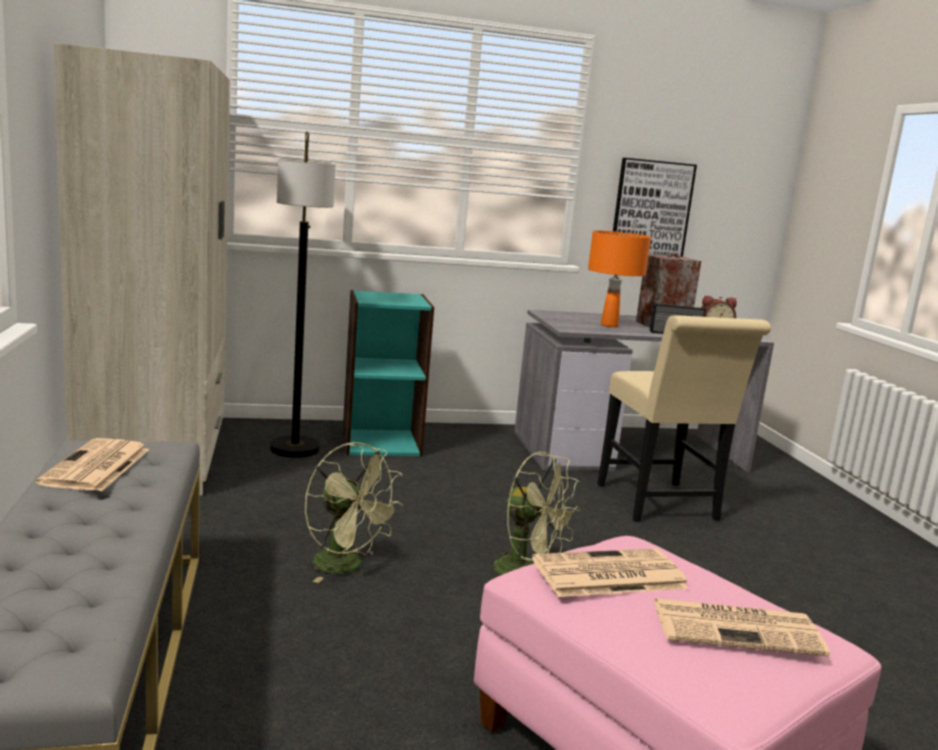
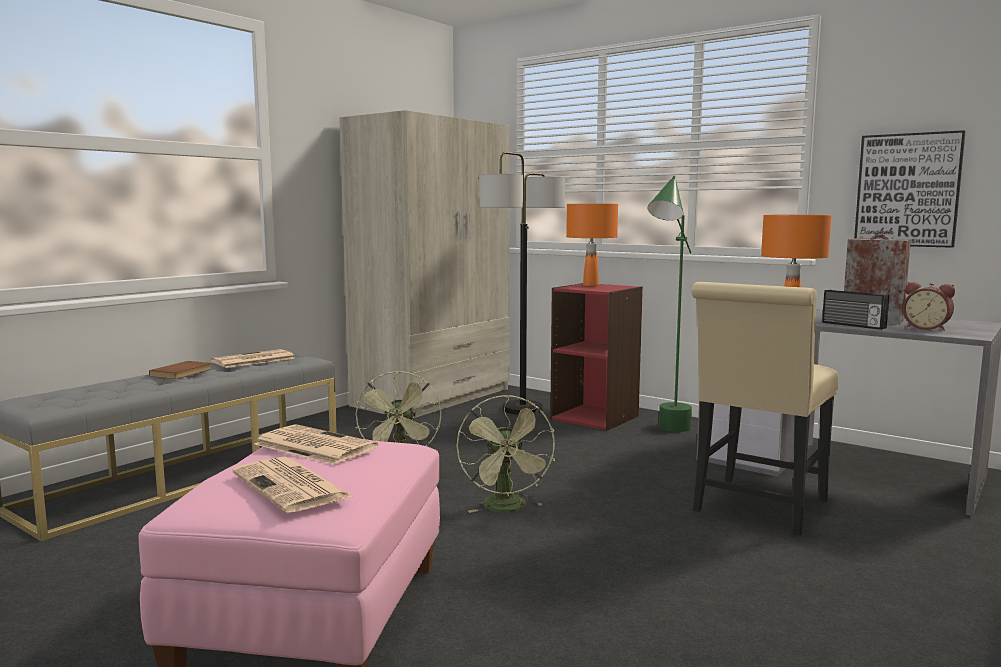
camera: 50 degrees right, 5 degrees down
(60, 518) = (183, 372): none -> brown book
(376, 295) = (590, 285): none -> orange table lamp
(381, 442) = (595, 417): turquoise bookcase -> red bookcase
(473, 448) = (667, 434): none -> green floor lamp

